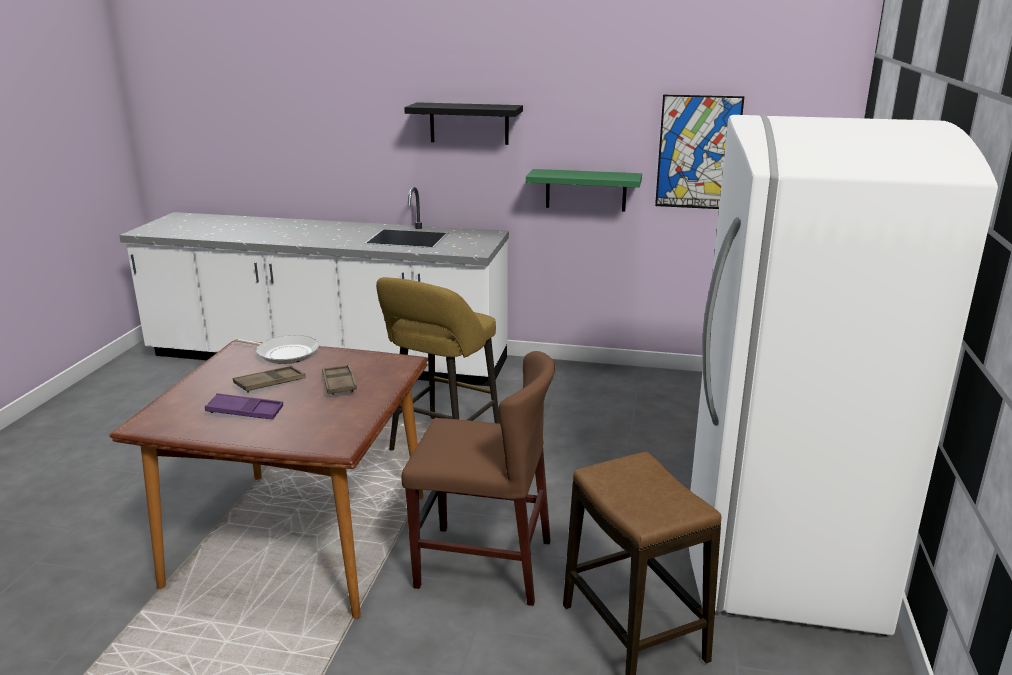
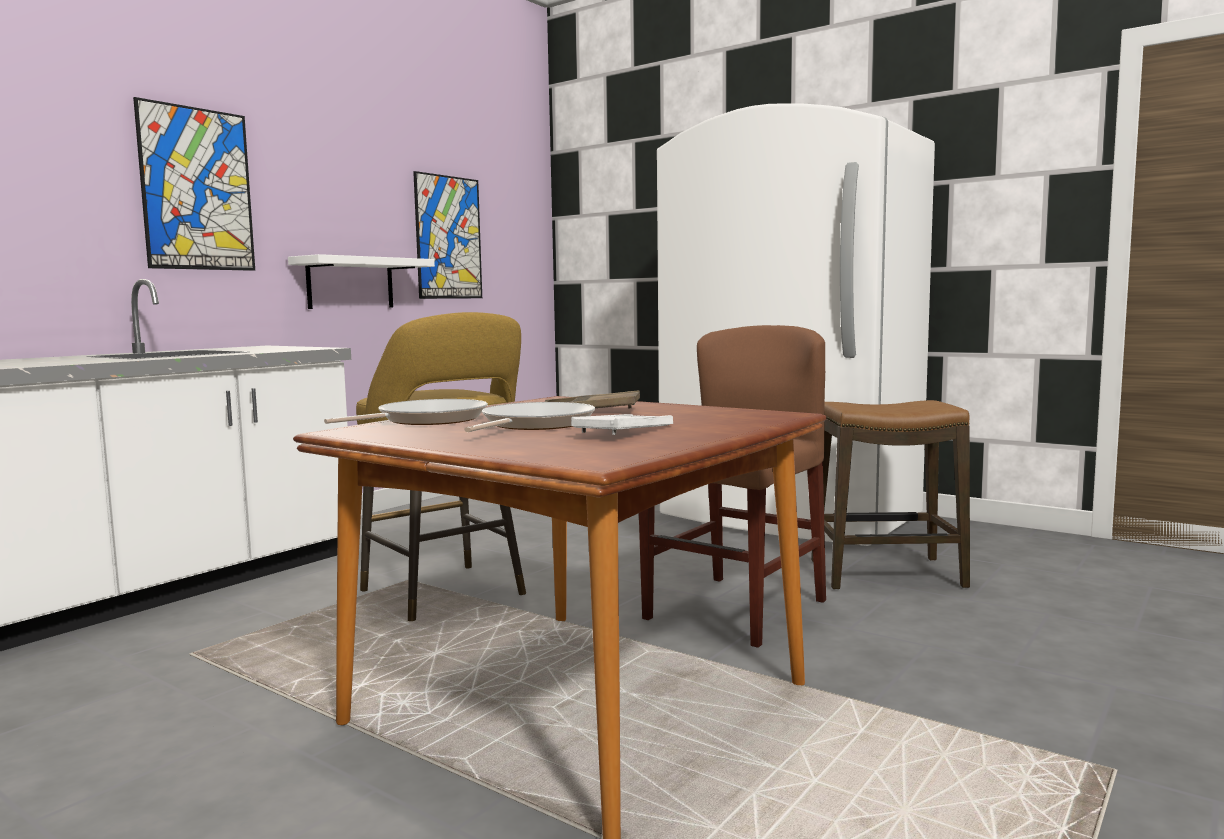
camera: 65 degrees left, 15 degrees down
(245, 412) = (624, 432): purple tray -> white tray
(270, 383) = (533, 425): brown tray -> frying pan
(469, 123) = (197, 189): black shelf -> picture
(586, 190) = (350, 283): green shelf -> white shelf

